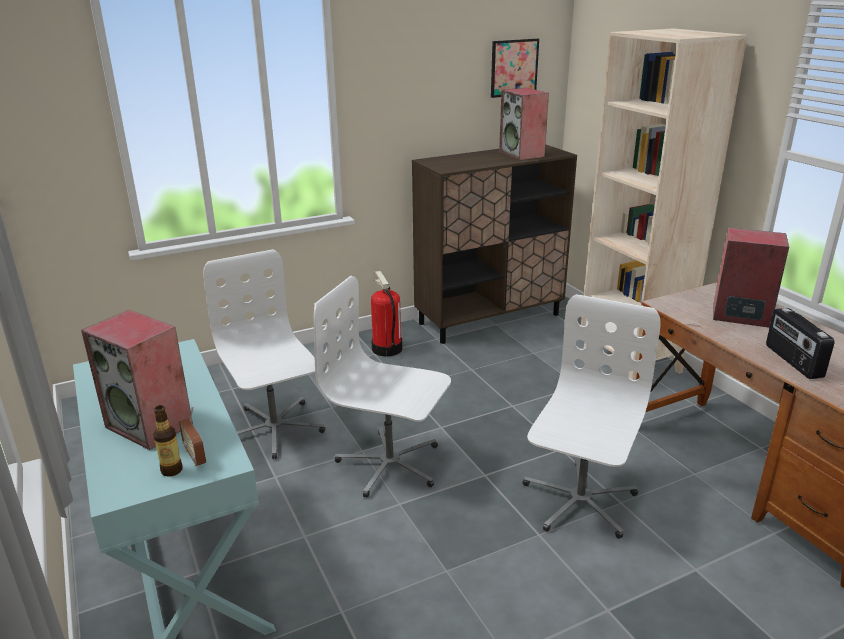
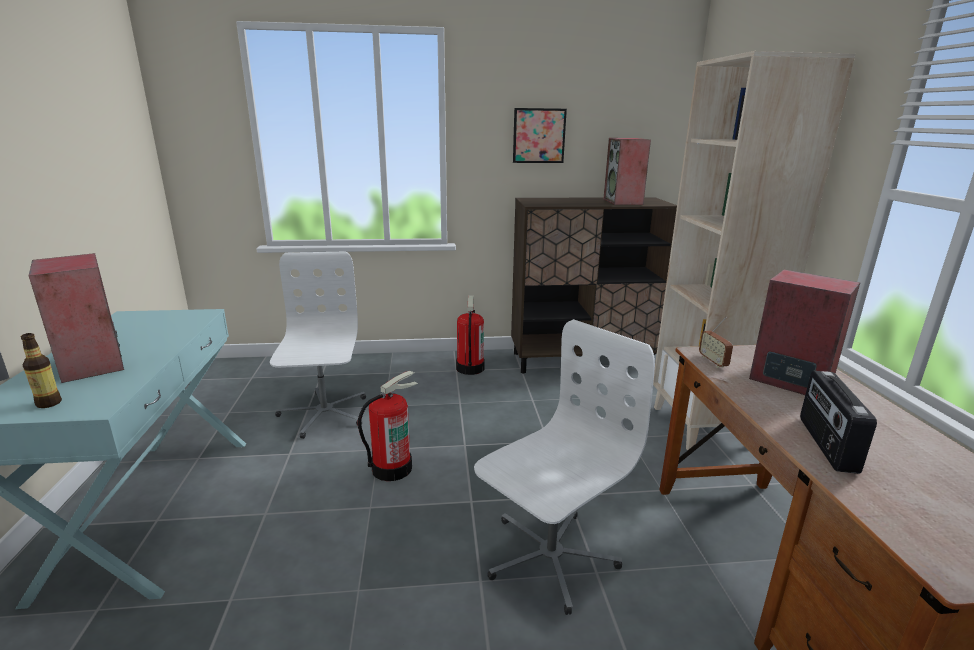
camera: 20 degrees right, 5 degrees down
(195, 456) = (83, 396): radio -> radio (713, 362)
(390, 464) = (391, 468): white office chair -> fire extinguisher
(514, 68) = (630, 120): picture -> picture (539, 136)

